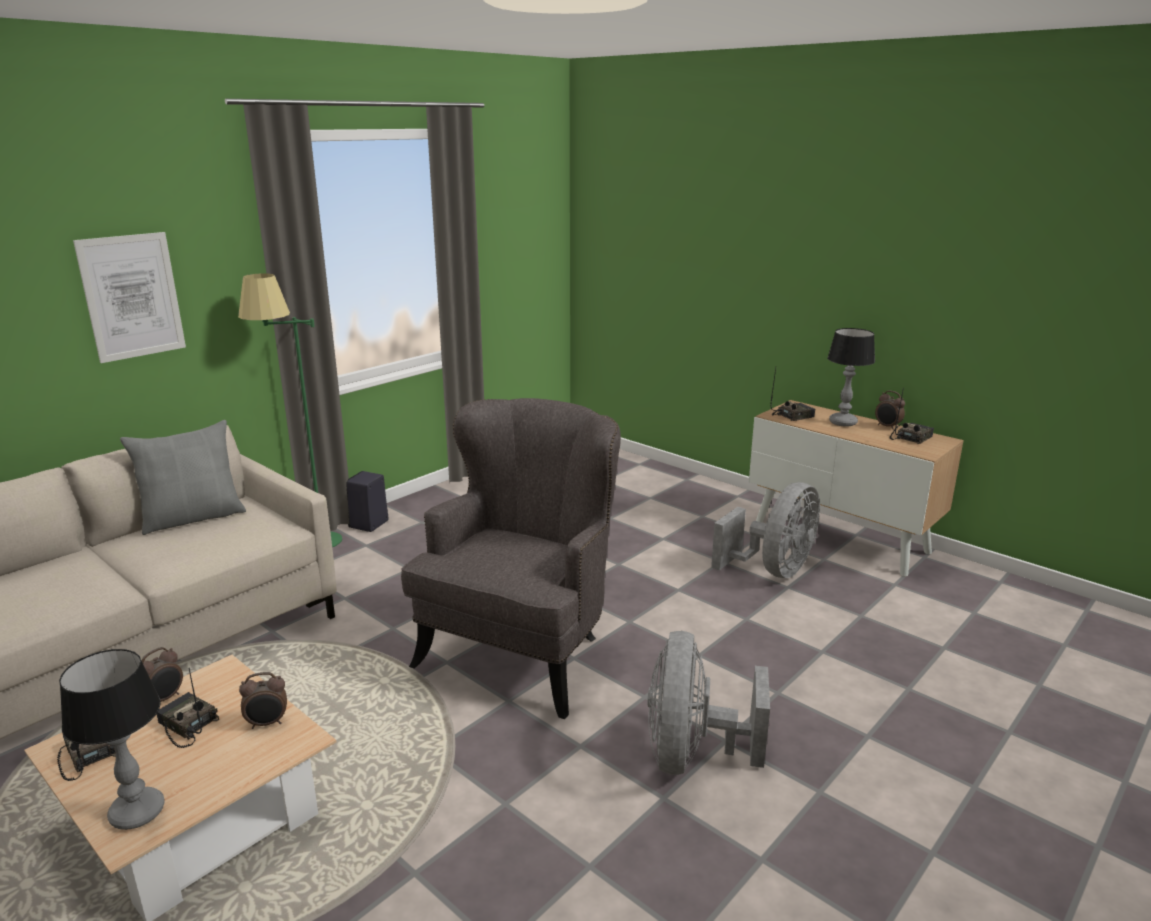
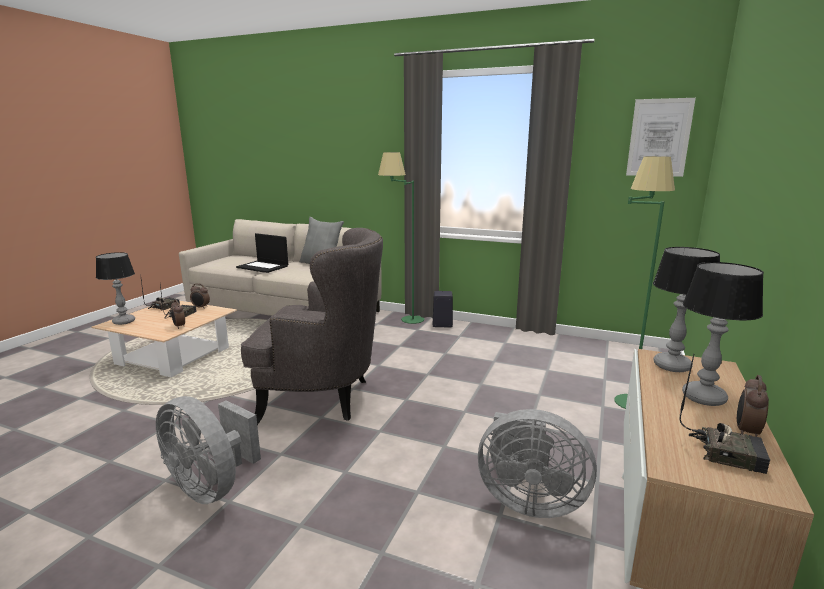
camera: 70 degrees right, 5 degrees down
(118, 573) = (263, 267): none -> laptop
(132, 296) = (349, 157): picture -> picture (659, 138)
(637, 482) = (626, 395): none -> green floor lamp
(692, 754) = (211, 486): grey fan -> grey fan turned 135 degrees counterclockwise
(792, 416) = (672, 366): radio -> table lamp

